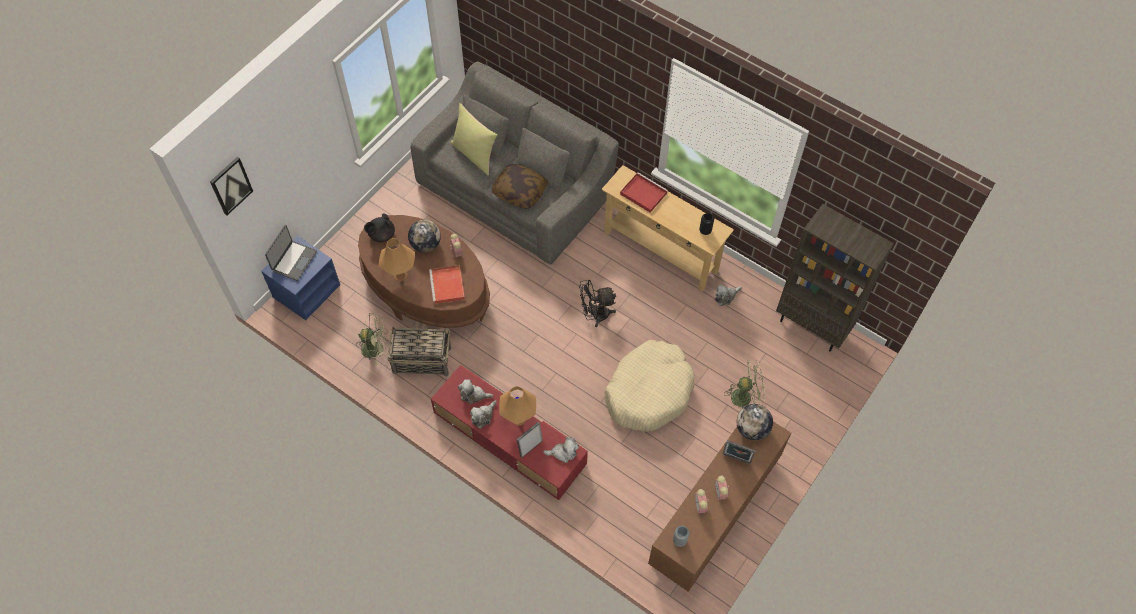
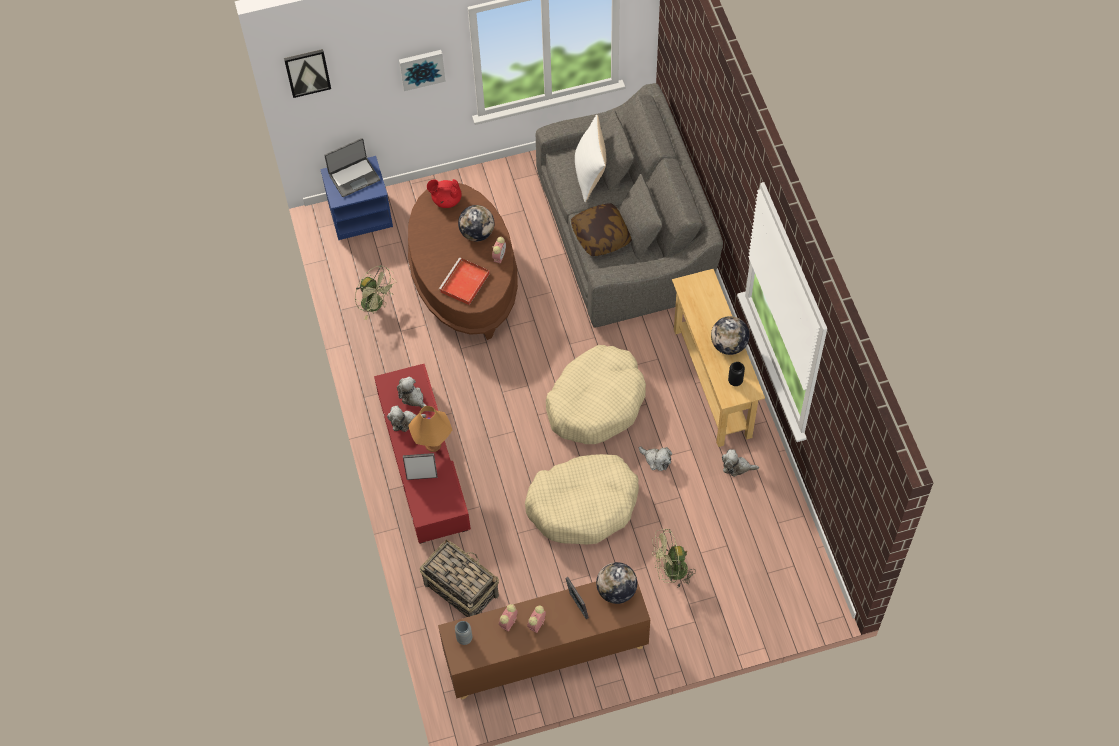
camera: 40 degrees right, 0 degrees up
(312, 136) = (421, 68): none -> picture
(381, 235) = (446, 200): black teapot -> red teapot
(400, 275) = (432, 247): orange table lamp -> none
(421, 360) = (406, 340): basket -> basket (460, 589)
(475, 154) = (590, 175): yellow pillow -> white pillow
(563, 452) = (446, 500): plush toy -> plush toy (656, 460)
(595, 315) = (596, 402): black fan -> beige dog bed
(642, 193) = (707, 307): red tray -> none
(679, 209) = (729, 345): none -> globe
(745, 396) = (670, 571): green fan -> green fan turned 135 degrees clockwise
(812, 326) = (798, 551): brown bookcase -> none

